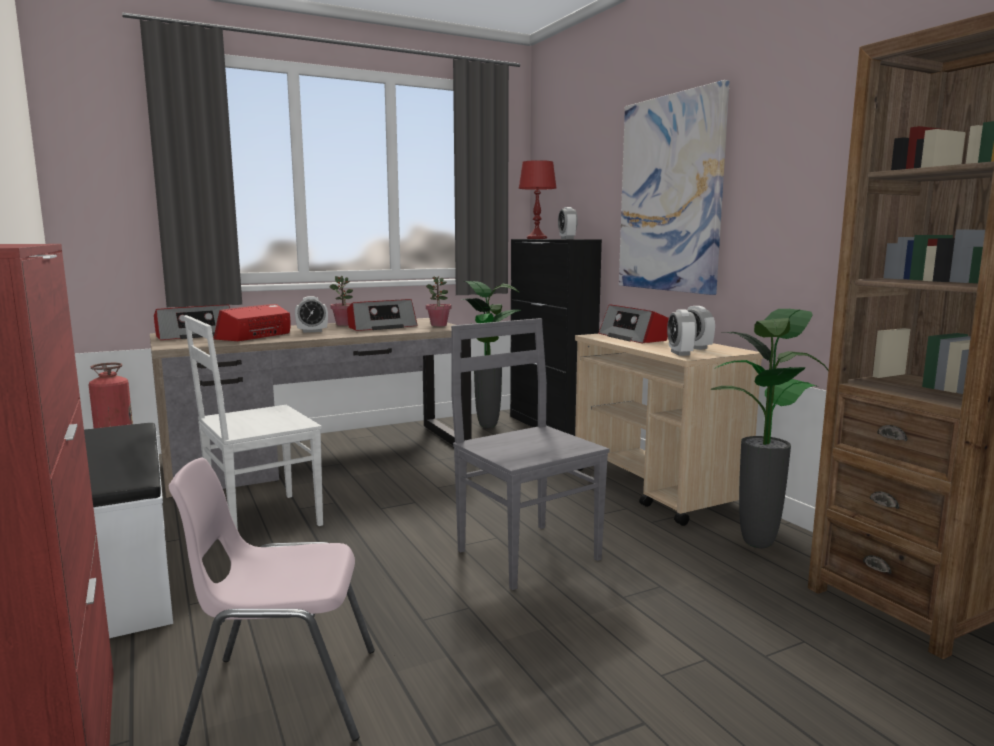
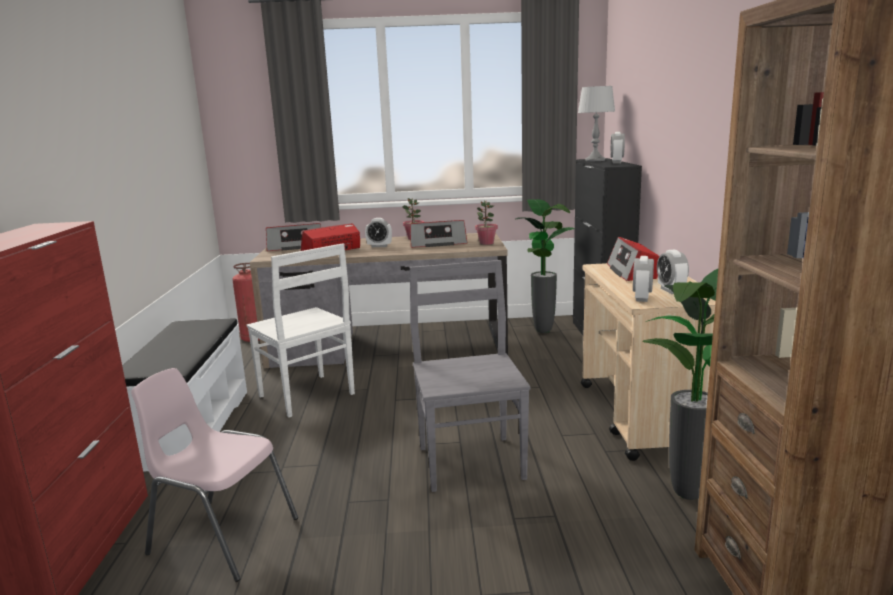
camera: 25 degrees right, 5 degrees up
(260, 520) = (308, 396): white chair -> white chair turned 120 degrees counterclockwise
(536, 238) = (594, 160): red table lamp -> grey table lamp
(670, 194) = (685, 128): picture -> none

